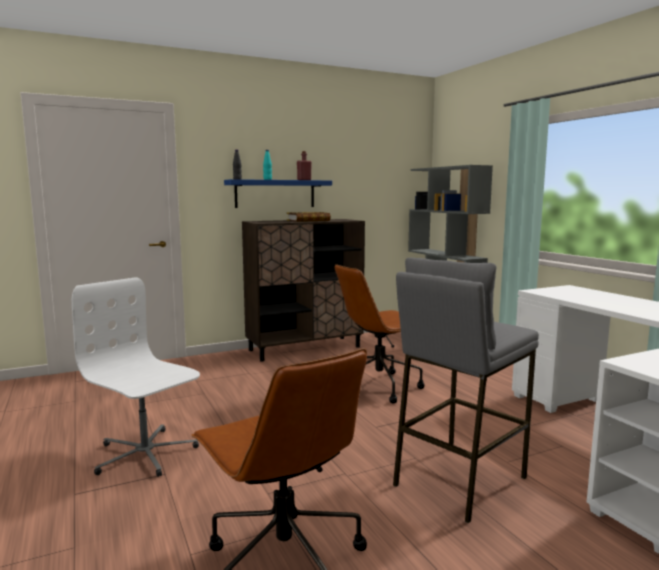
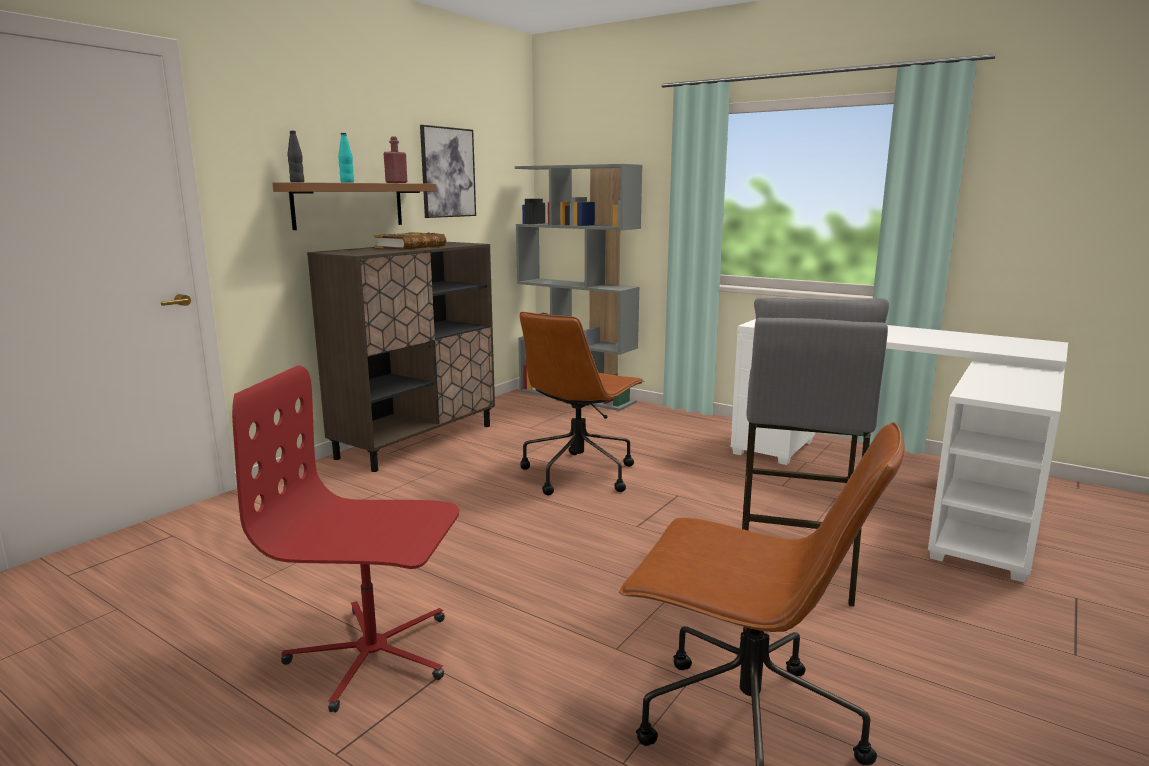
camera: 30 degrees left, 5 degrees up
(144, 454) = (372, 655): white office chair -> red office chair
(275, 194) = (349, 205): blue shelf -> brown shelf
(353, 173) = (448, 172): none -> picture

